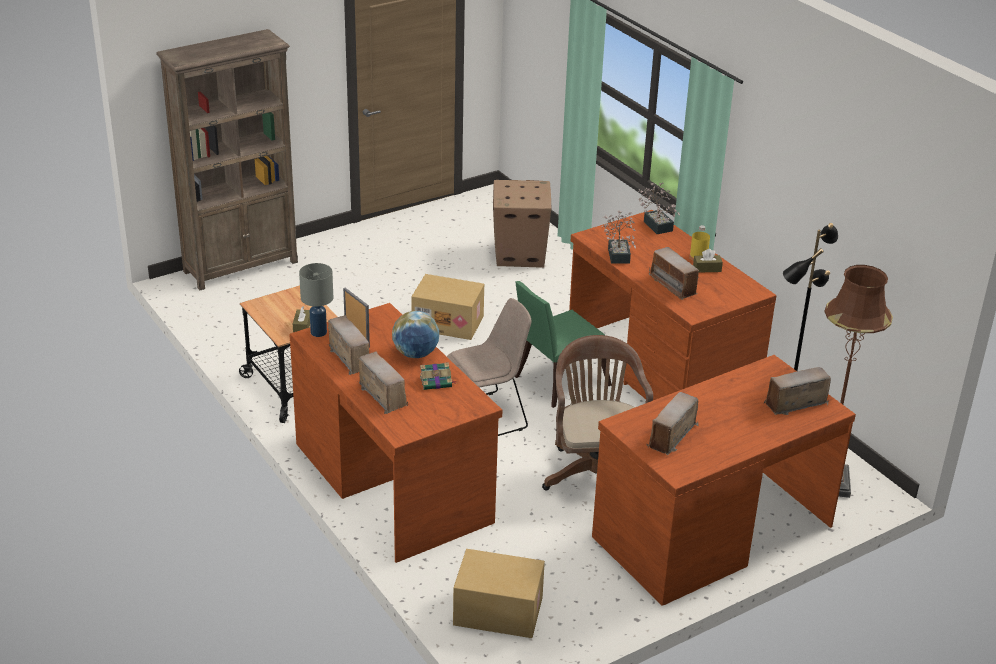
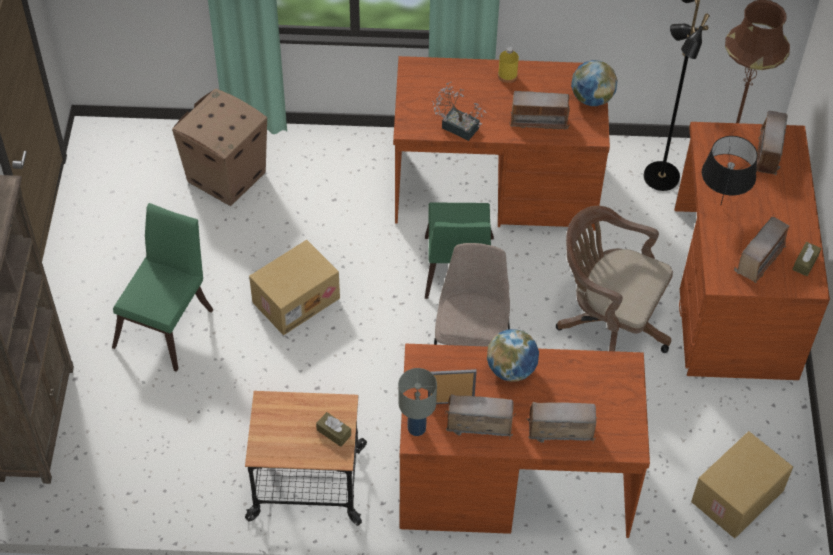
camera: 55 degrees left, 20 degrees up
(370, 282) = (168, 323): none -> green chair
(436, 382) = (568, 377): book -> none
(656, 224) = (428, 69): potted plant -> none
(672, 437) = (760, 259): radio -> radio turned 120 degrees counterclockwise
(703, 397) = (720, 205): none -> black table lamp
(707, 268) = (530, 81): brown tissue box -> brown tissue box (805, 263)
(729, 300) = (591, 98): none -> globe

